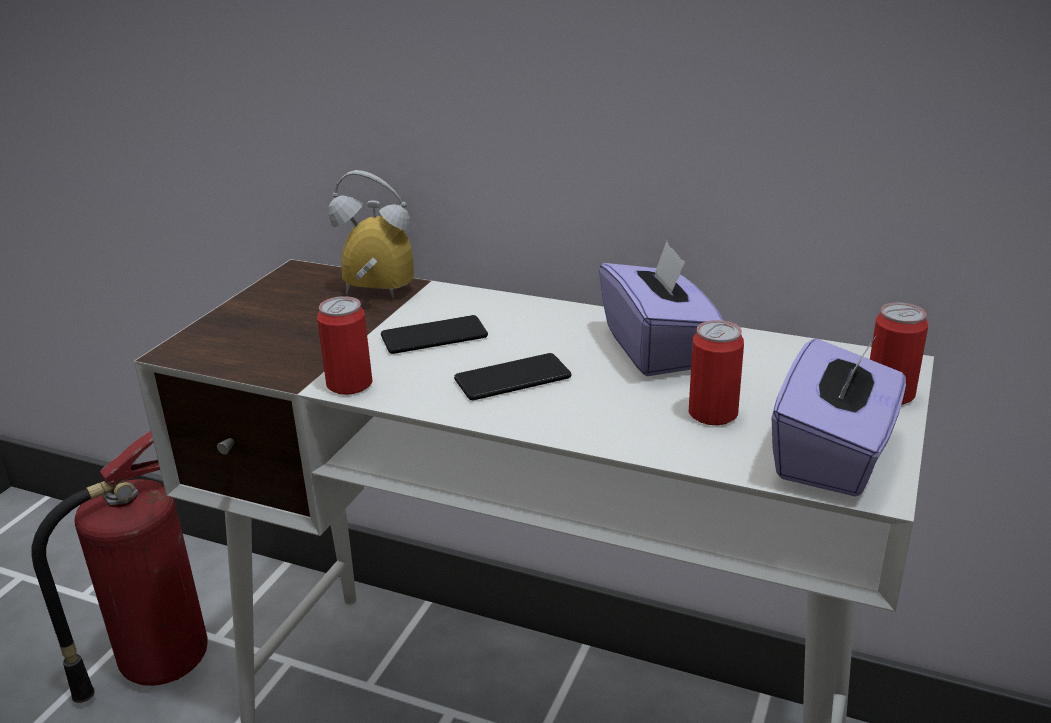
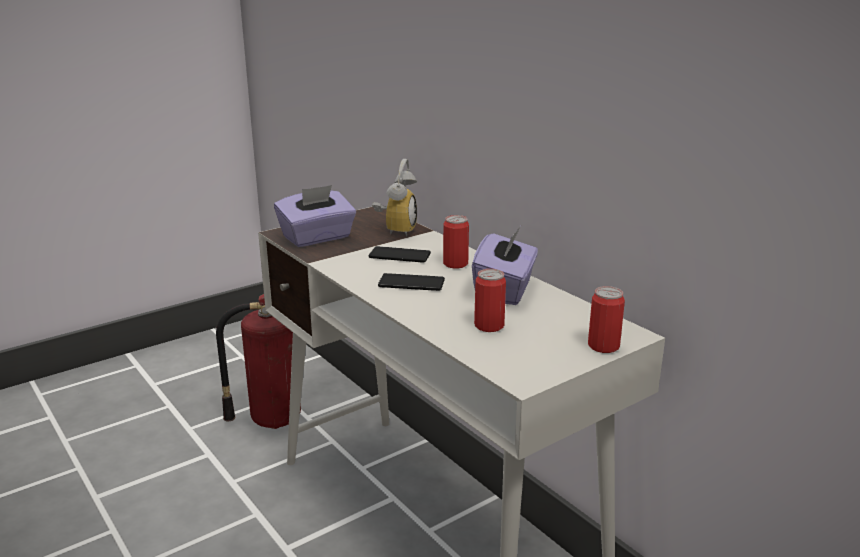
camera: 30 degrees right, 5 degrees down
(349, 384) = (334, 265): can -> can (455, 264)
(373, 294) = (396, 230): alarm clock -> alarm clock turned 60 degrees clockwise
(833, 456) = (524, 362): purple tissue box -> purple tissue box (317, 238)

